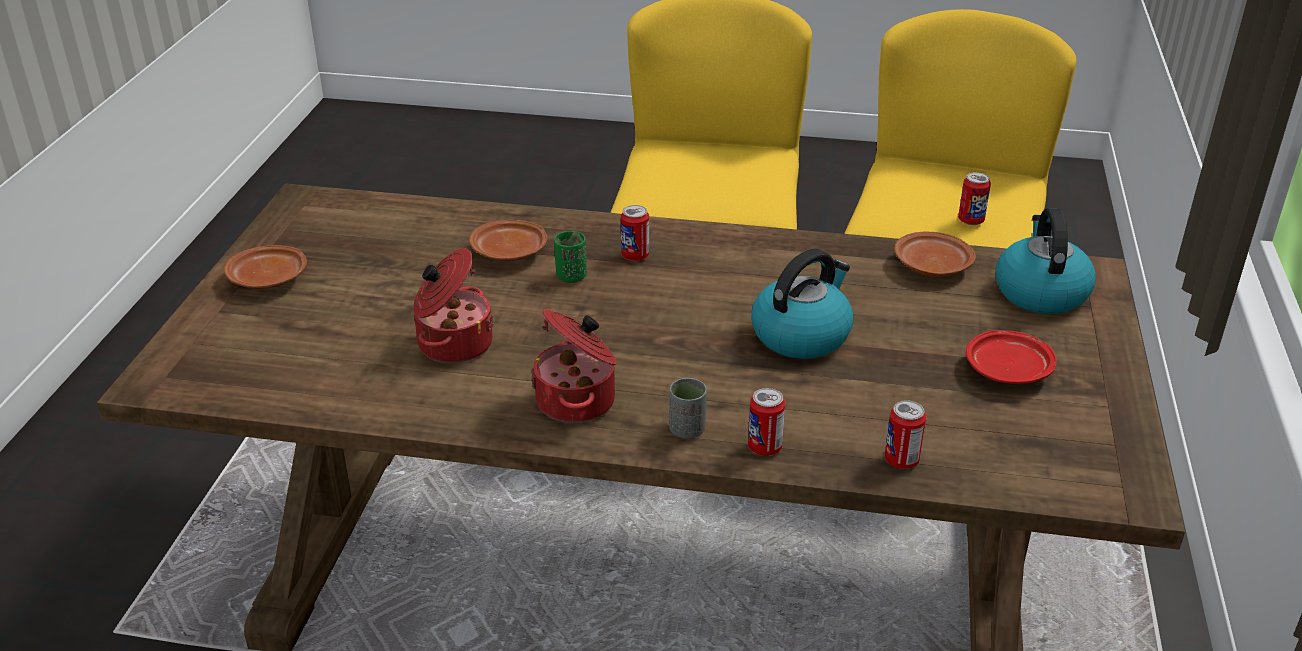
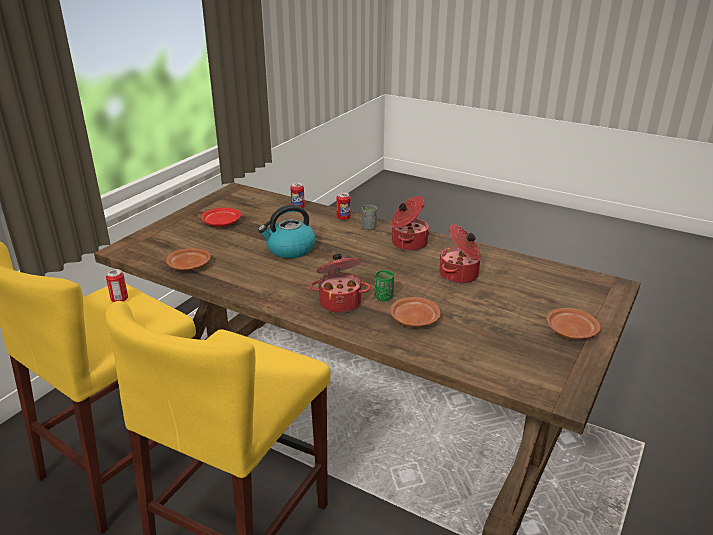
camera: 160 degrees left, 5 degrees down
(635, 256) = (340, 302): can -> cooking pot
(1040, 292) = (159, 246): kettle -> none

